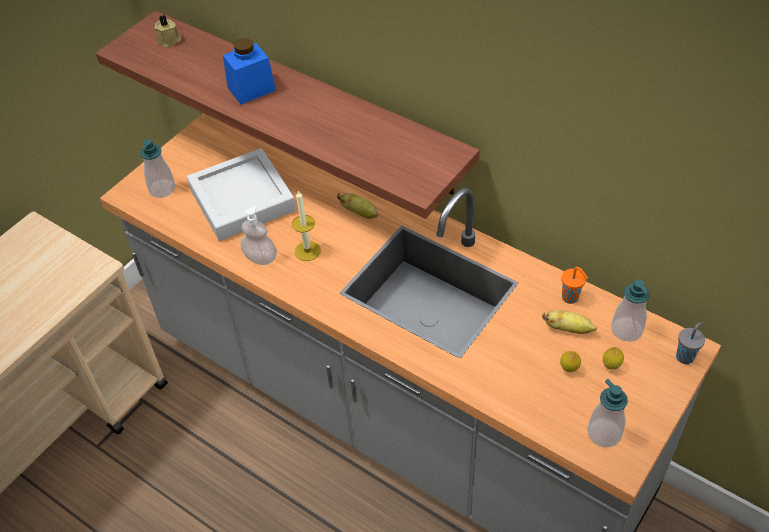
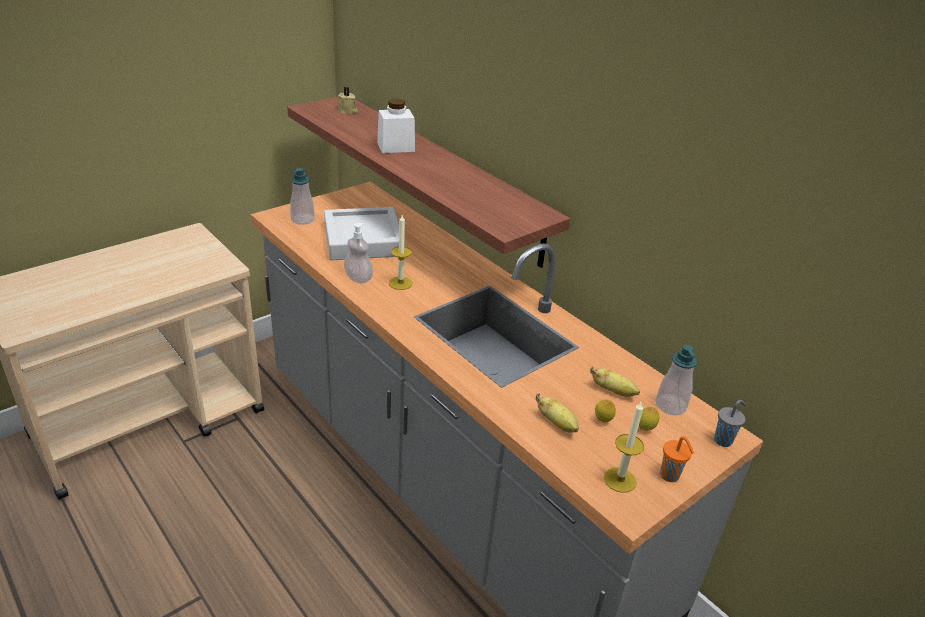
camera: 10 degrees right, 15 degrees down
(251, 89) = (396, 147): blue jar -> white jar
(360, 213) = (458, 270): banana -> banana (557, 424)
(571, 298) = (624, 370): orange cup -> orange cup (670, 476)
(604, 433) = (620, 480): soap dispenser -> candle

